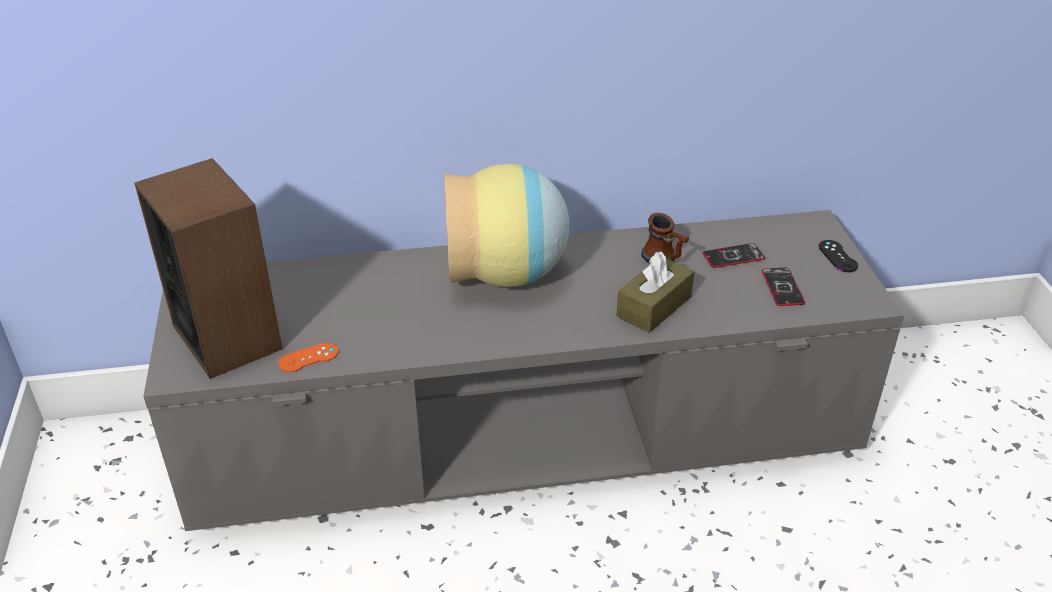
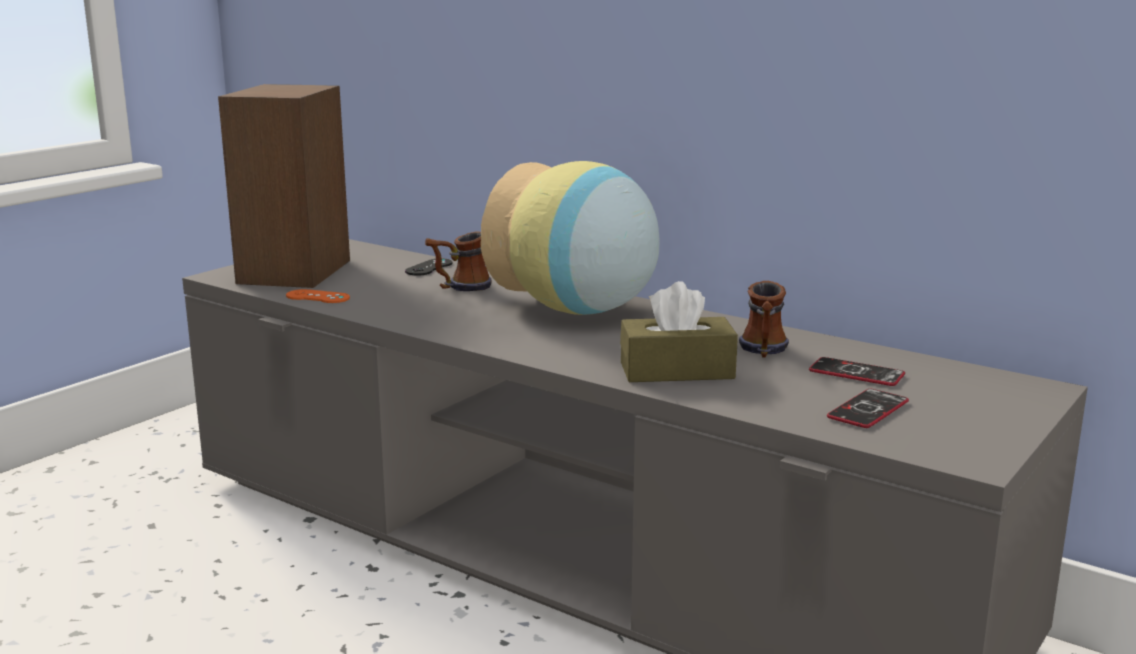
camera: 45 degrees right, 20 degrees down
(386, 289) = (459, 287): none -> mug
(837, 256) = (1009, 416): black game controller -> black game controller (429, 267)

